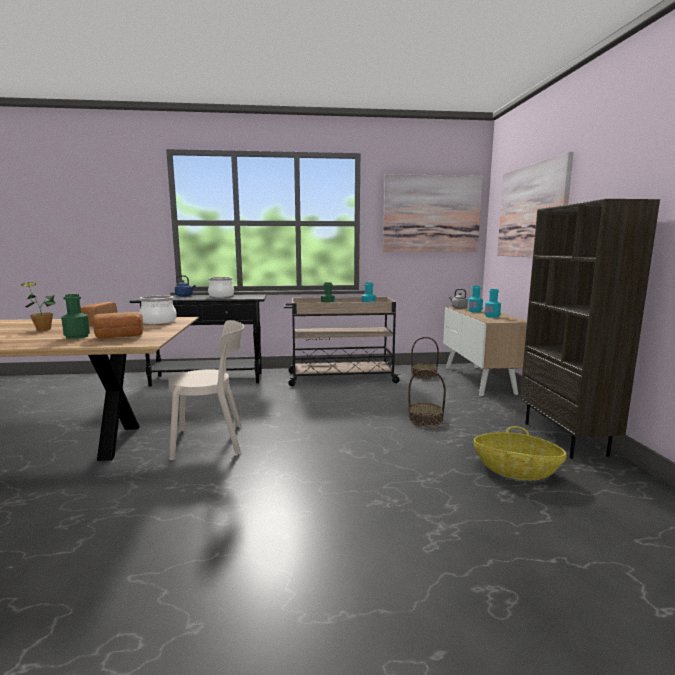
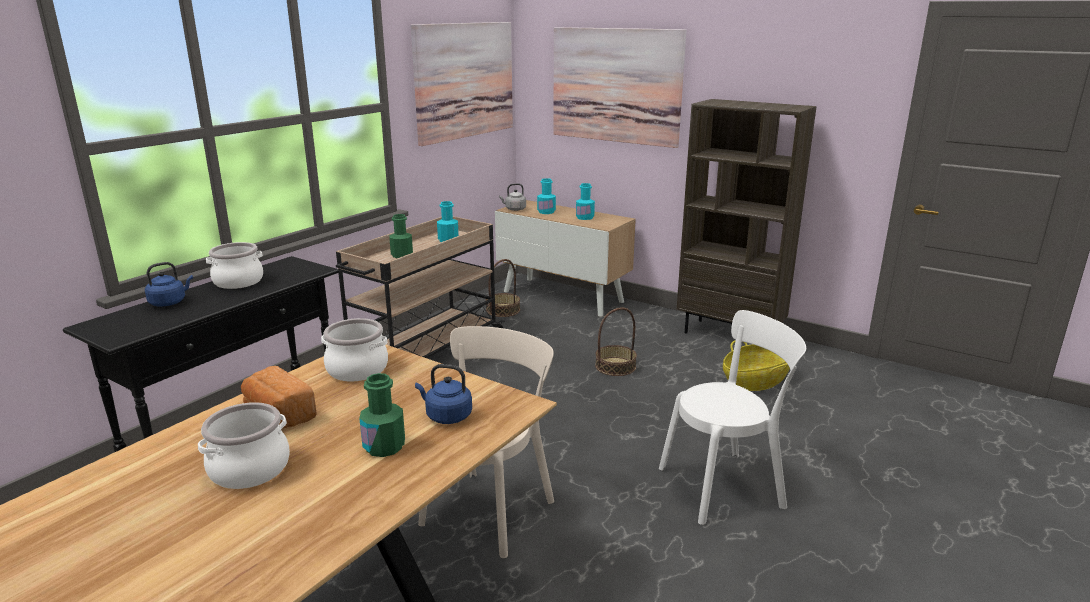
camera: 50 degrees left, 10 degrees up
(43, 329) = (249, 469): potted plant -> cooking pot
(120, 337) = (446, 416): bread -> blue kettle
(336, 504) = (726, 486): none -> white chair

